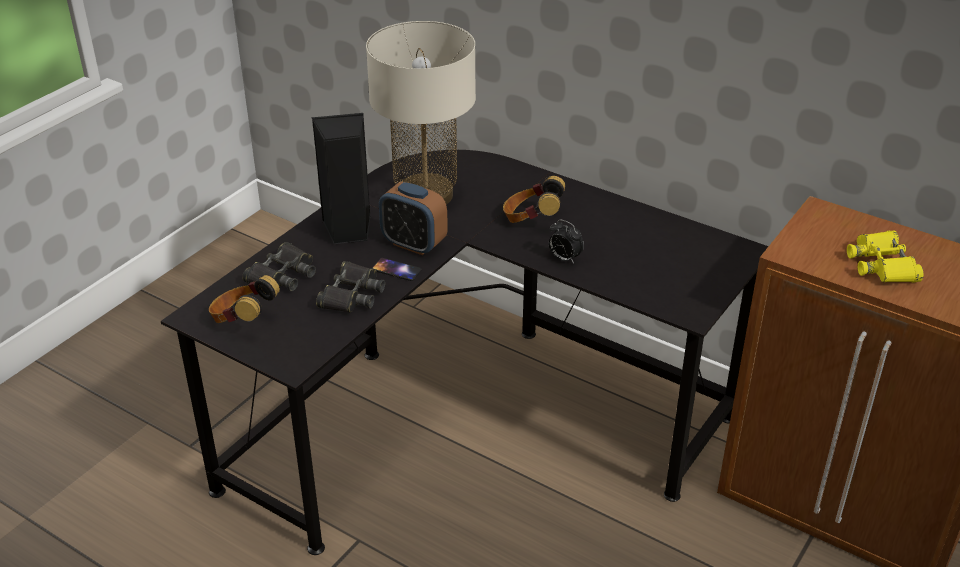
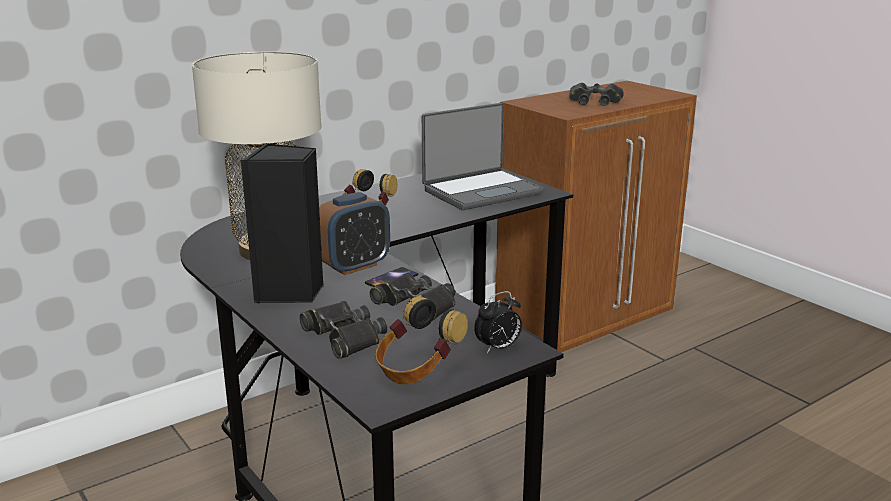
camera: 70 degrees left, 15 degrees down
(564, 259) = (438, 216): alarm clock -> alarm clock (498, 348)
(659, 269) = (481, 191): none -> laptop
(882, 264) = (595, 101): yellow binoculars -> black binoculars

